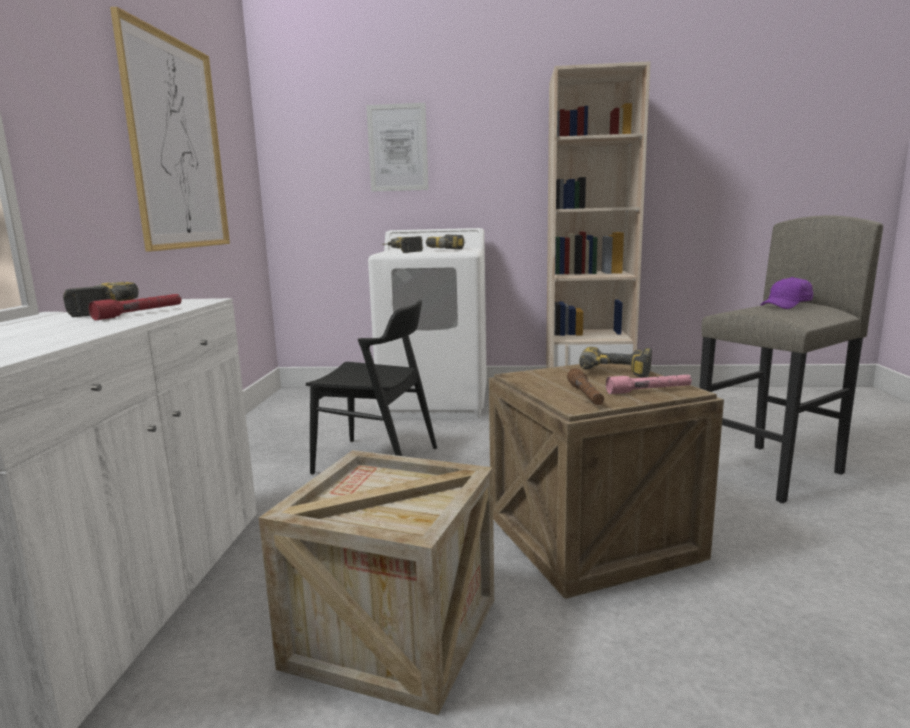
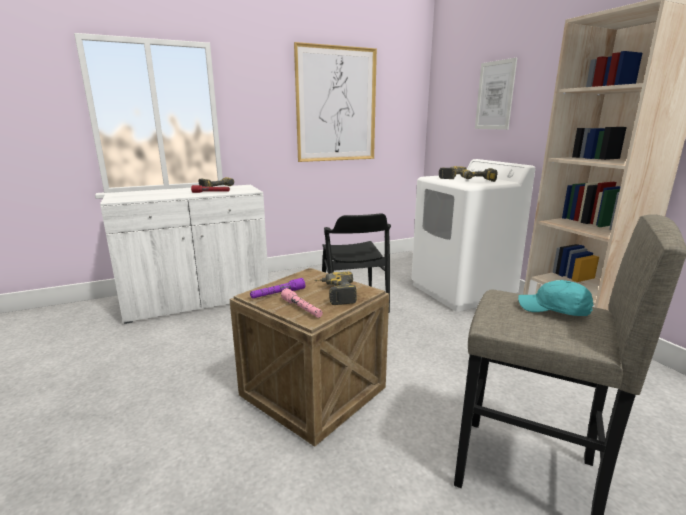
camera: 60 degrees right, 5 degrees up
(393, 632) = (196, 358): crate -> none
(585, 395) = (278, 294): brown flashlight -> purple flashlight
(786, 305) = (554, 310): purple cap -> turquoise cap

